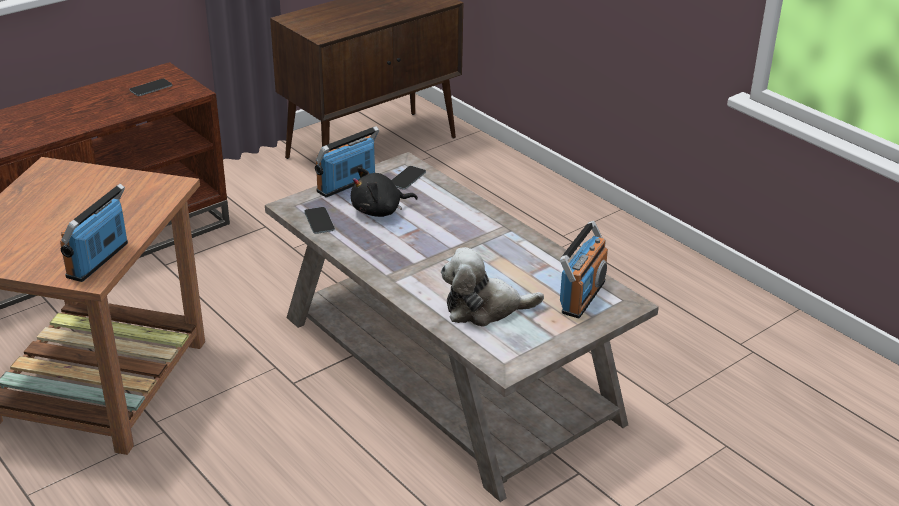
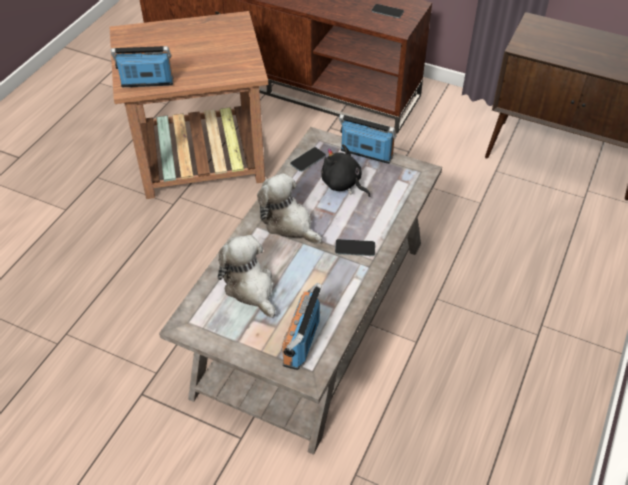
camera: 65 degrees right, 15 degrees up
(407, 178) = (400, 181): phone -> phone (355, 248)
(408, 259) = (289, 223): none -> plush toy
(582, 296) = (301, 342): radio -> radio turned 105 degrees clockwise

